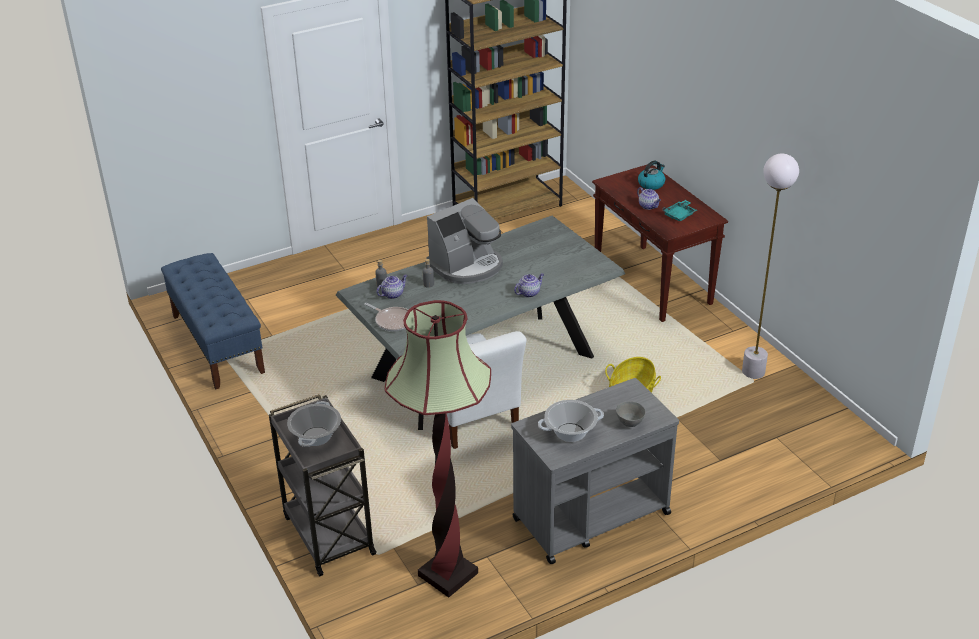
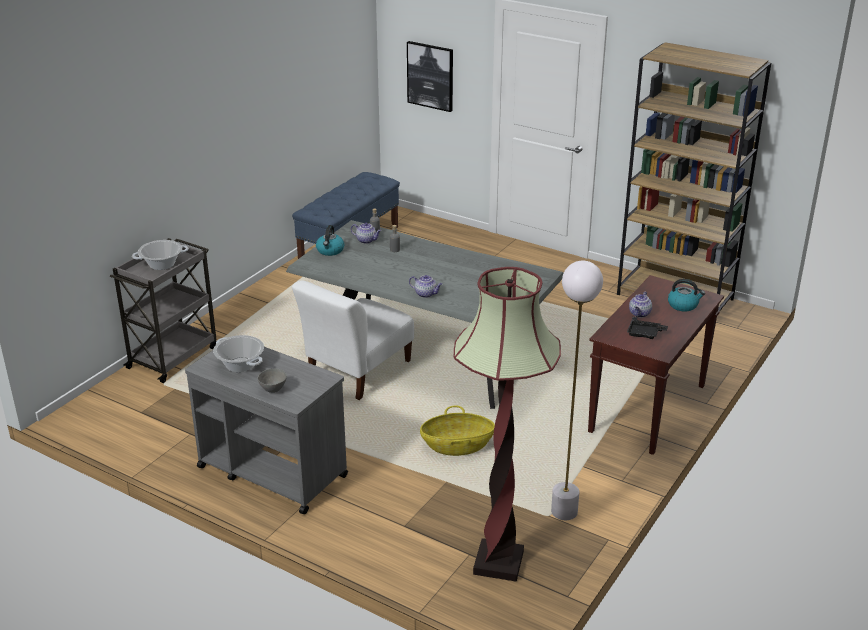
camera: 60 degrees right, 5 degrees down
(193, 123) = (430, 76): none -> picture
(392, 321) = (330, 251): frying pan -> kettle
(447, 574) = (159, 422): floor lamp -> floor lamp (498, 562)
(466, 266) = (437, 257): coffee machine -> none
(680, 215) = (645, 334): turquoise tray -> black tray

